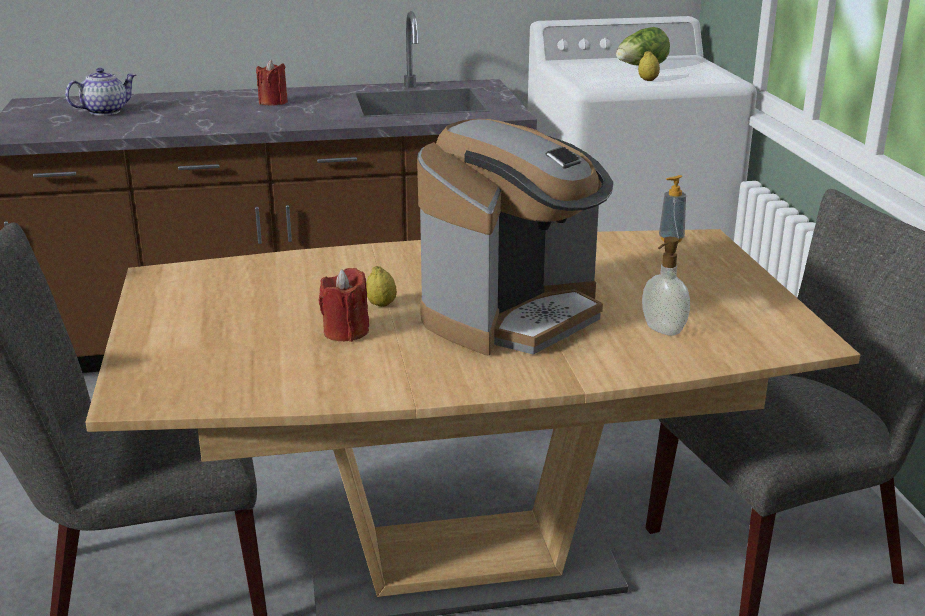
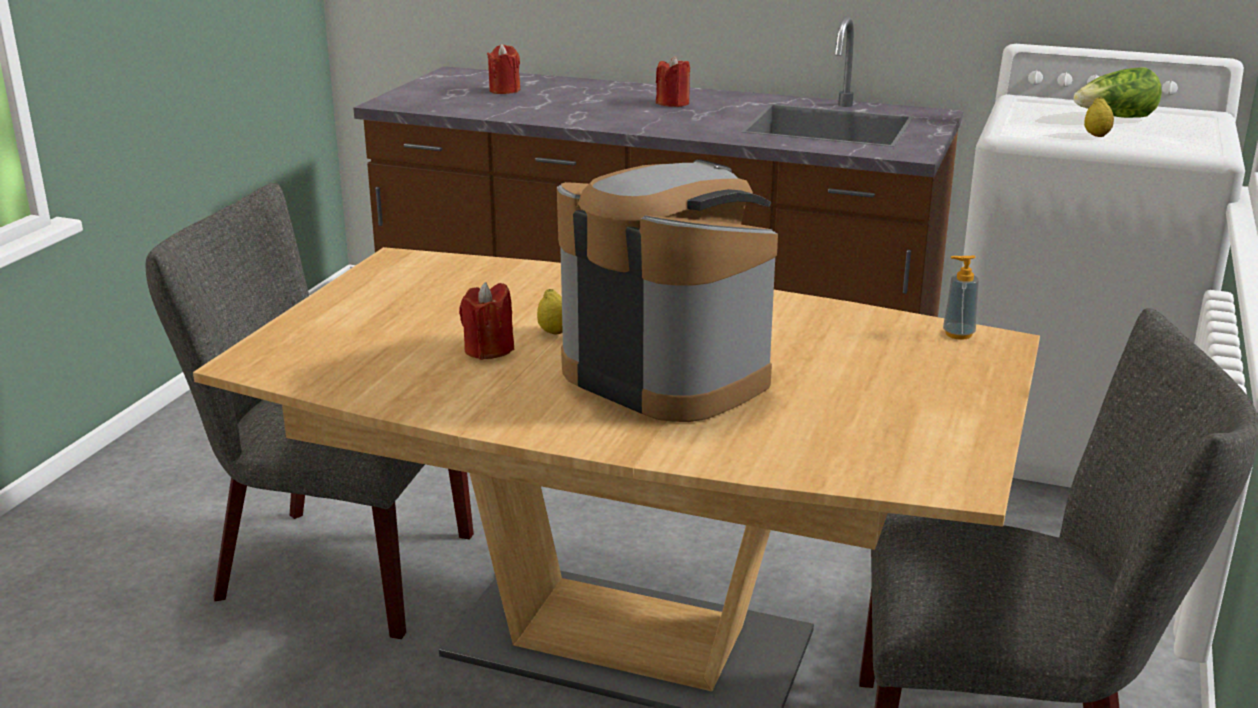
camera: 30 degrees right, 0 degrees up
(105, 111) = (504, 90): teapot -> red candle
(513, 316) = (666, 374): coffee machine -> coffee machine turned 120 degrees counterclockwise
(662, 330) = (803, 428): soap dispenser -> none

